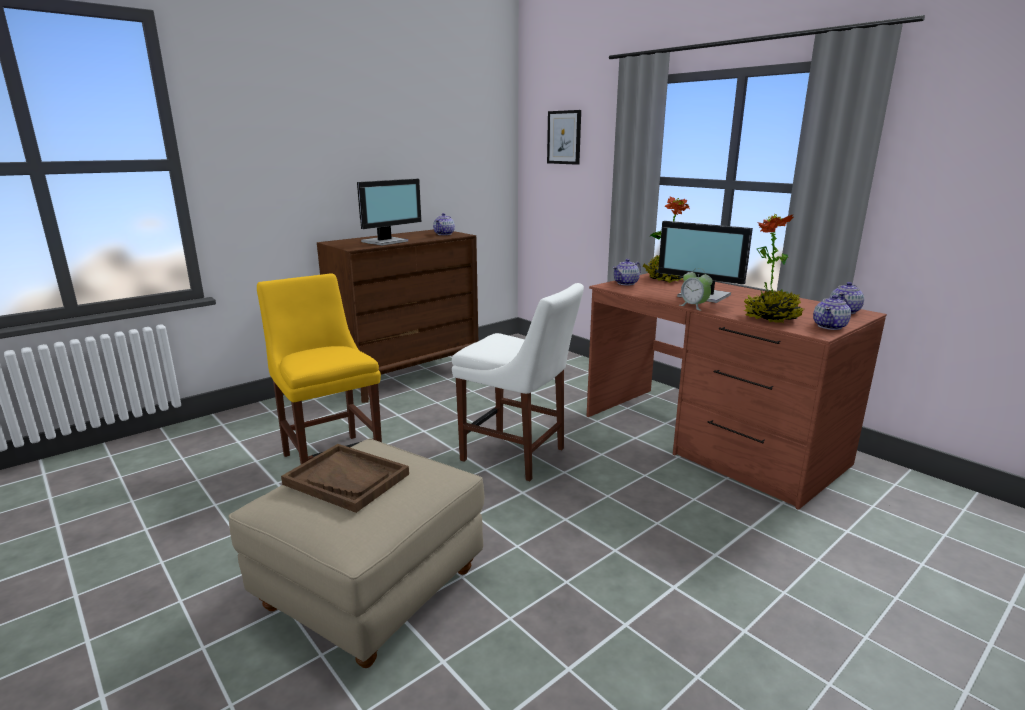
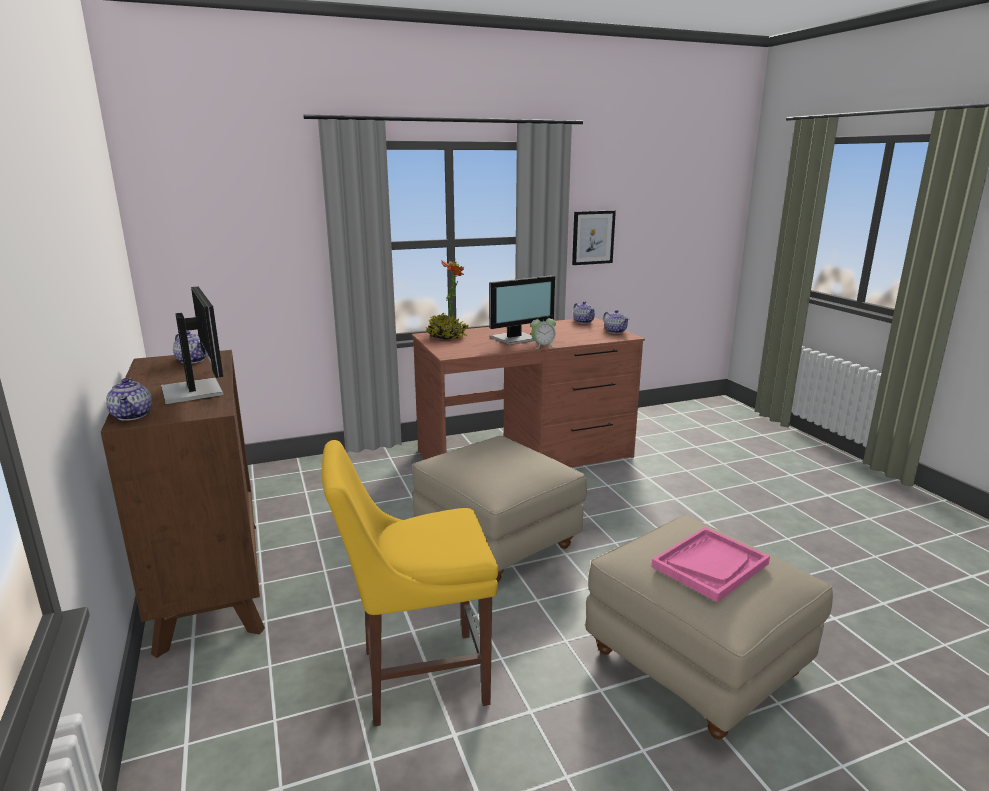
camera: 70 degrees left, 0 degrees up
(347, 479) = (710, 565): brown tray -> pink tray
(517, 456) = (497, 542): white chair -> beige ottoman
(564, 137) = (222, 206): picture -> picture (593, 237)
(626, 283) = (447, 349): teapot -> teapot (132, 415)
(771, 318) = (589, 337): potted plant -> none

